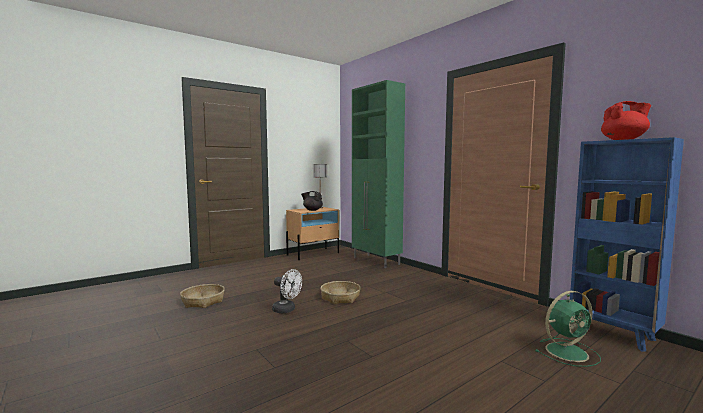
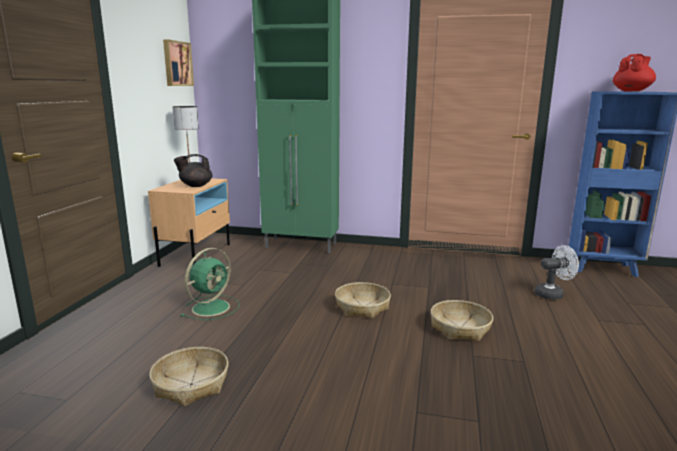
camera: 40 degrees left, 10 degrees up
(287, 310) = (339, 347): white fan -> white fan (553, 294)
(325, 140) = (177, 64): none -> picture
(373, 326) = (460, 328): none -> basket
(568, 352) = (611, 294): green fan -> green fan (212, 307)

